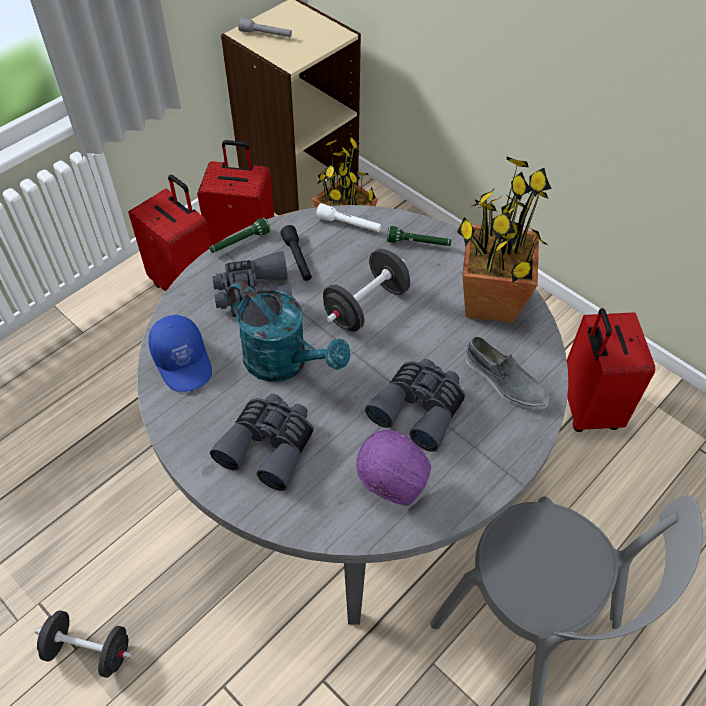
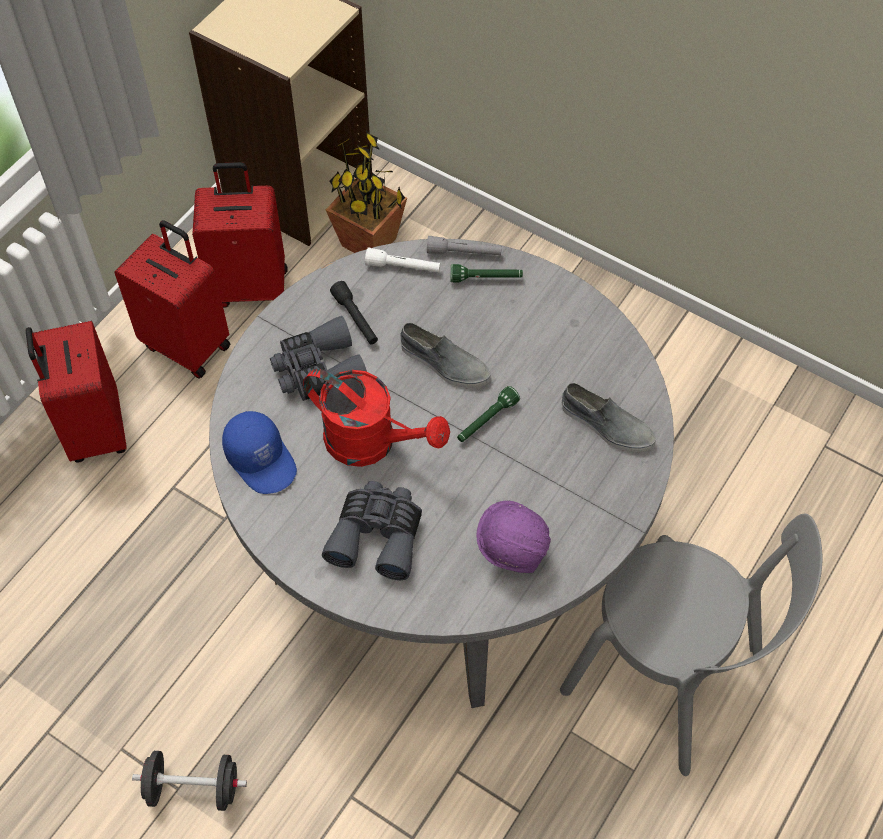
camera: 10 degrees left, 5 degrees up
(239, 242) = (285, 309): green flashlight -> green flashlight (486, 421)
(266, 34) = (245, 24): grey flashlight -> grey flashlight (464, 253)
(285, 363) = (372, 443): turquoise watering can -> red watering can
(366, 306) = (444, 363): black dumbbell -> grey shoe
(419, 408) = (524, 469): grey binoculars -> none
(490, 302) = (577, 337): potted plant -> none
(586, 407) = (693, 418): red suitcase -> red suitcase (94, 430)

